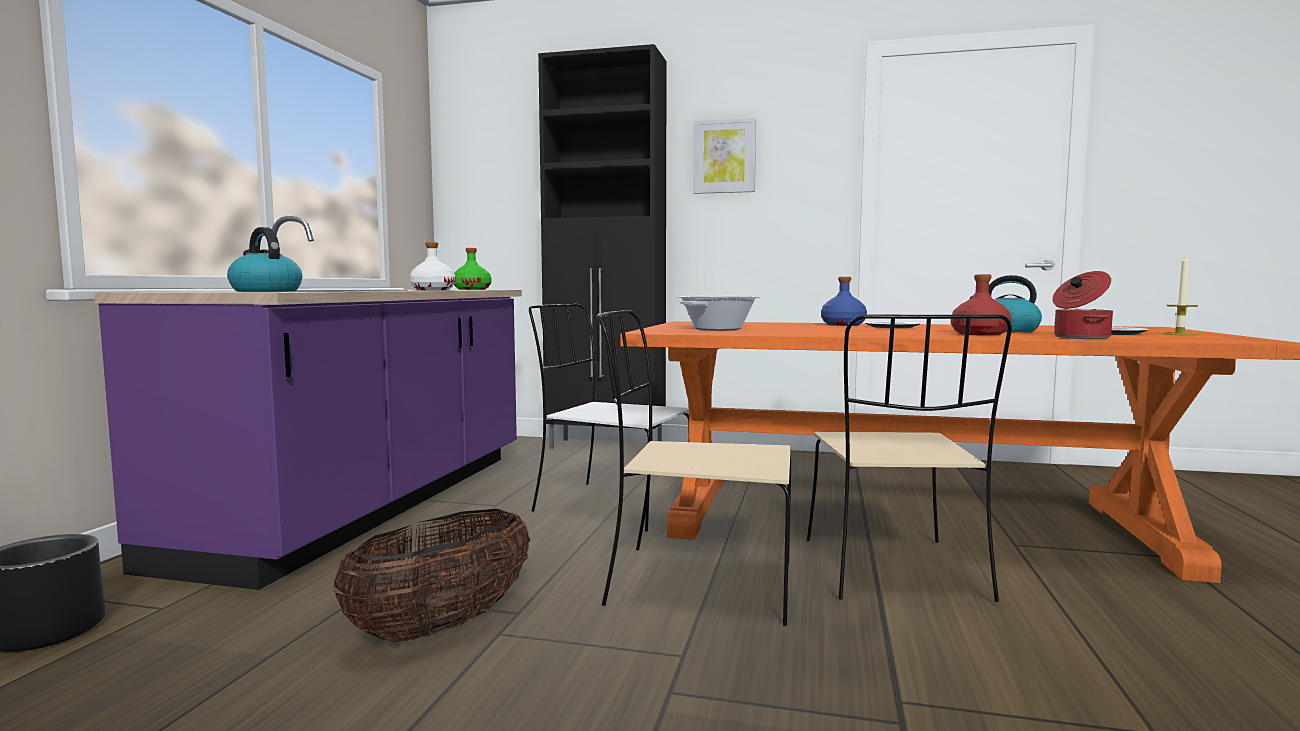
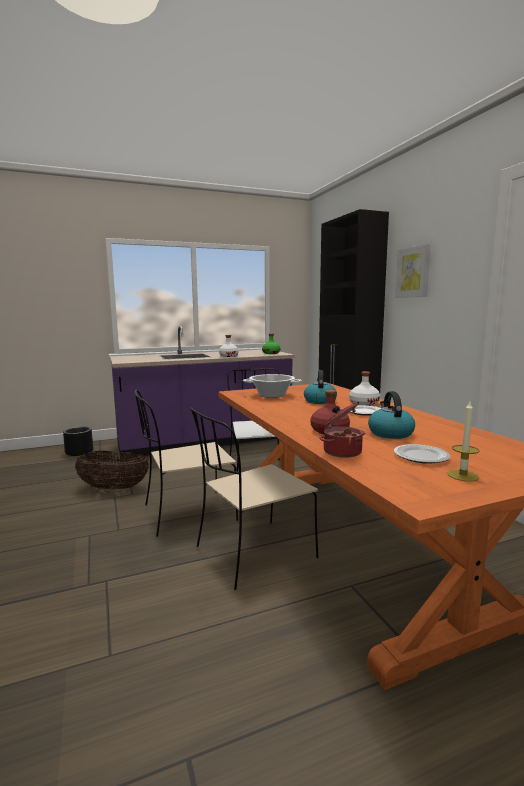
camera: 55 degrees right, 5 degrees up
(265, 291) = (138, 359): kettle -> kettle (319, 401)
(696, 583) = (187, 513): beige chair -> beige chair turned 90 degrees counterclockwise
(842, 325) = (364, 403): blue bottle -> white bottle

